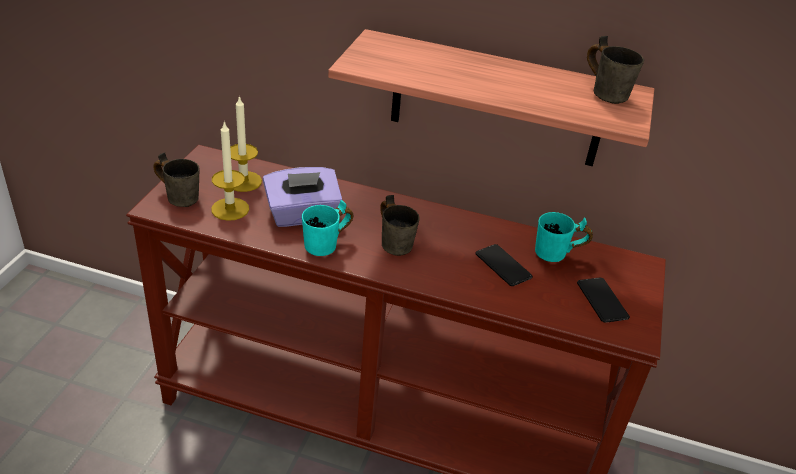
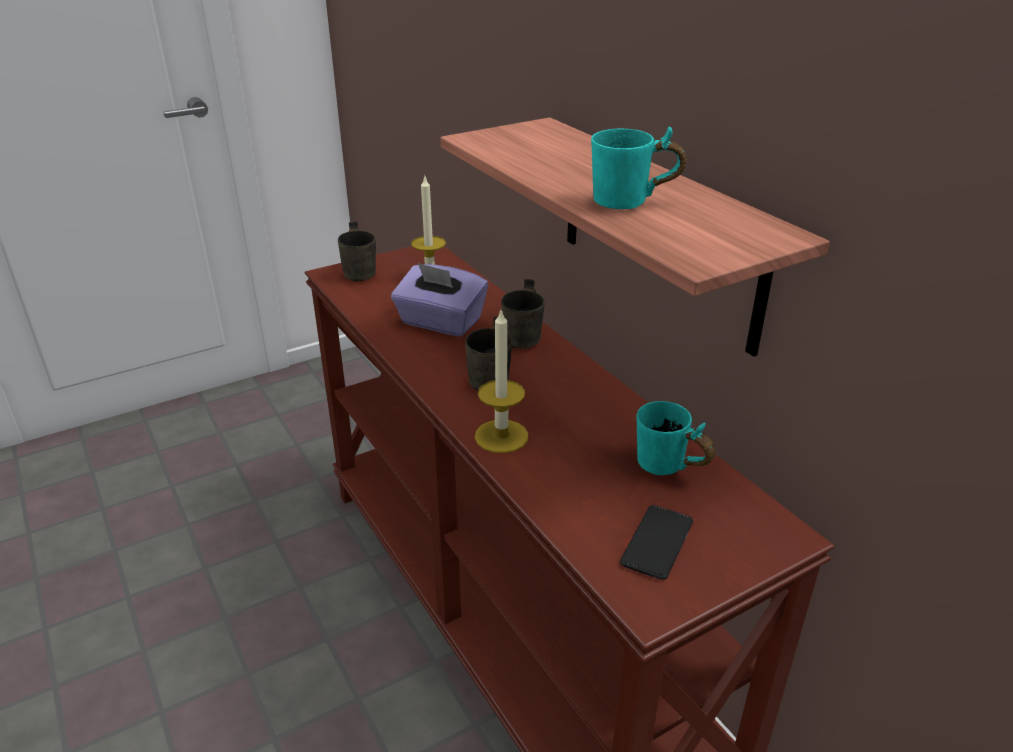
camera: 45 degrees right, 5 degrees down
(230, 209) = (386, 295): candle -> candle (501, 436)
(329, 247) = (423, 357): turquoise mug -> turquoise mug (632, 206)
(503, 266) = (581, 449): phone -> none
(607, 92) = (737, 226): grey mug -> grey mug (528, 337)

